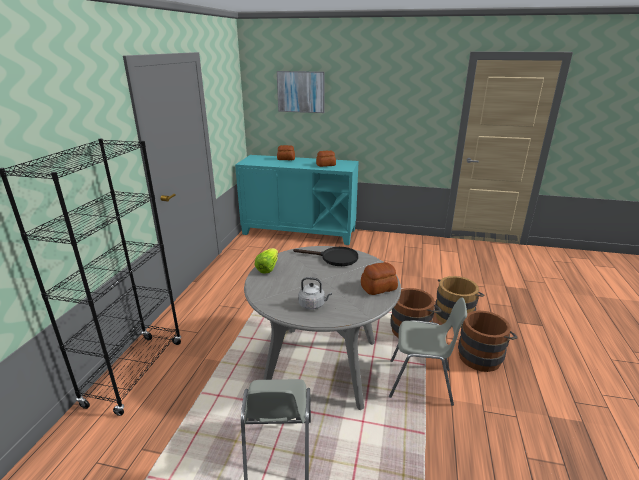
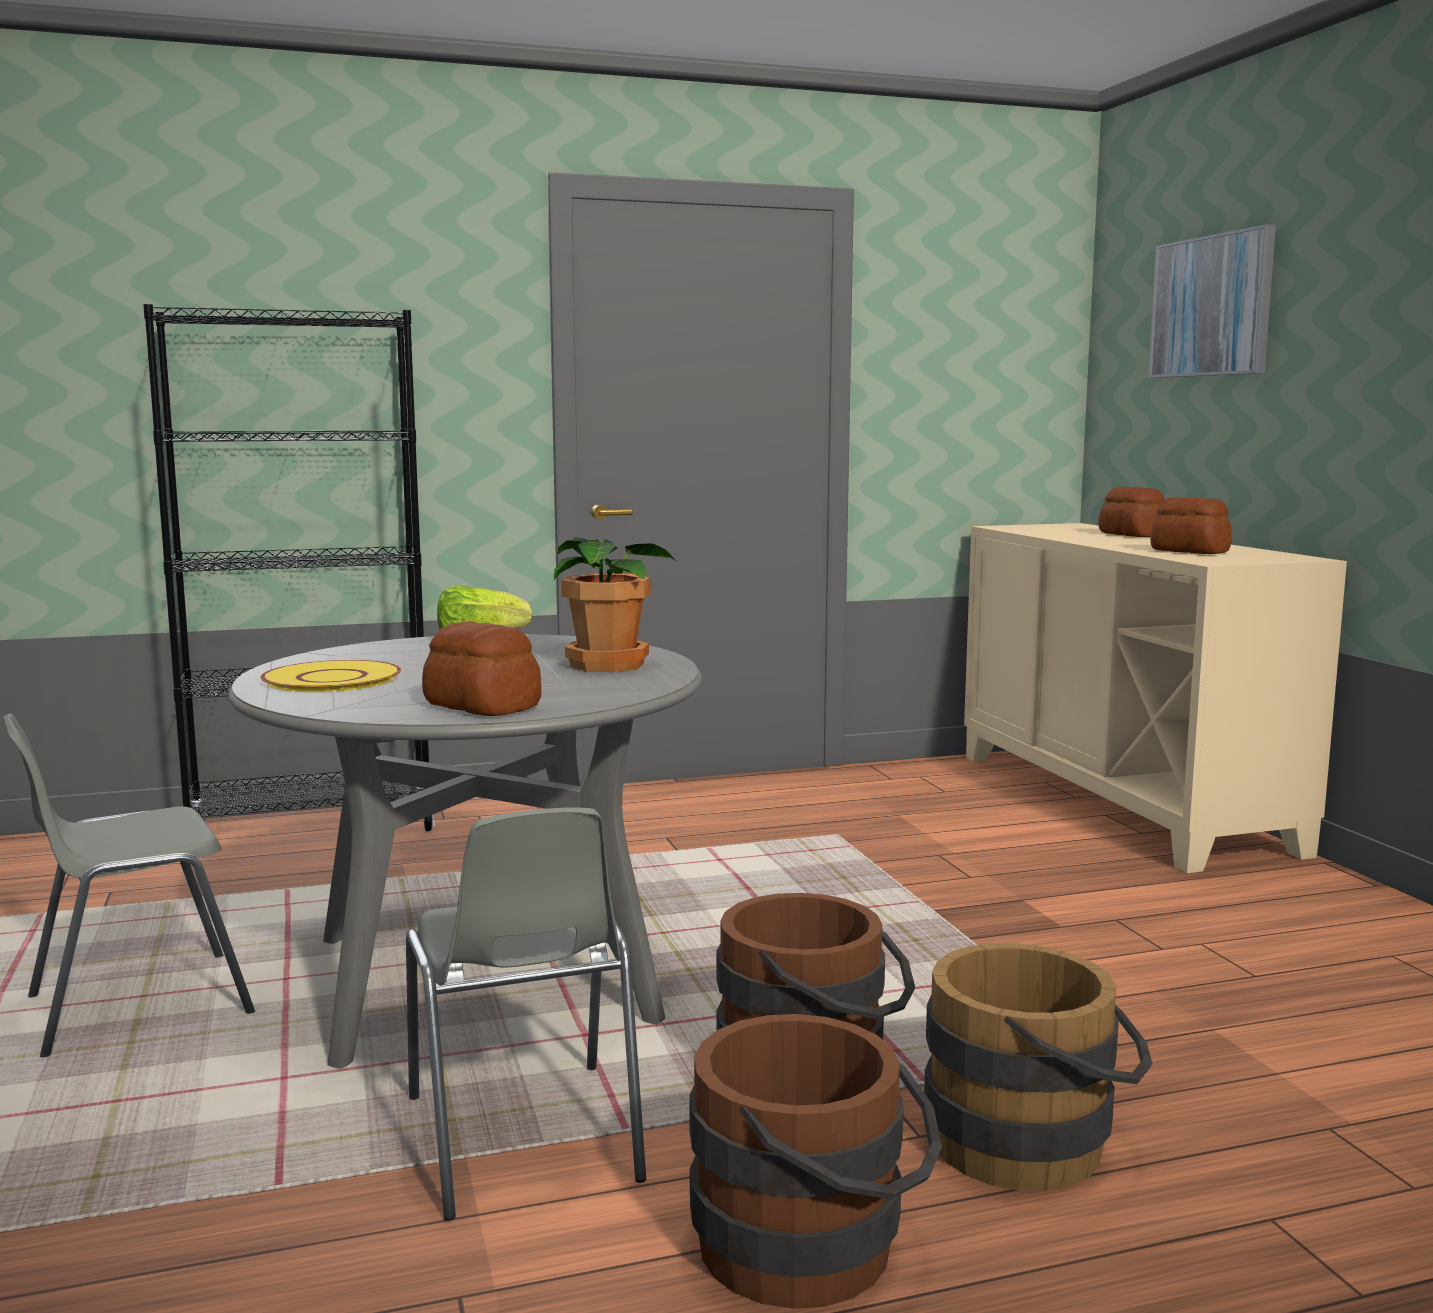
camera: 60 degrees right, 15 degrees down
(299, 231) = (1121, 801): turquoise cabinet -> beige cabinet
(313, 305) = (333, 679): grey kettle -> yellow plate
(334, 258) = (609, 664): black frying pan -> potted plant

